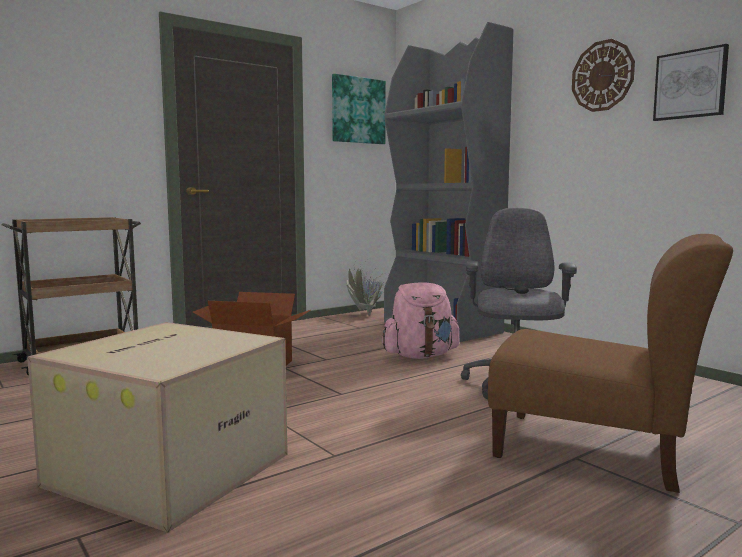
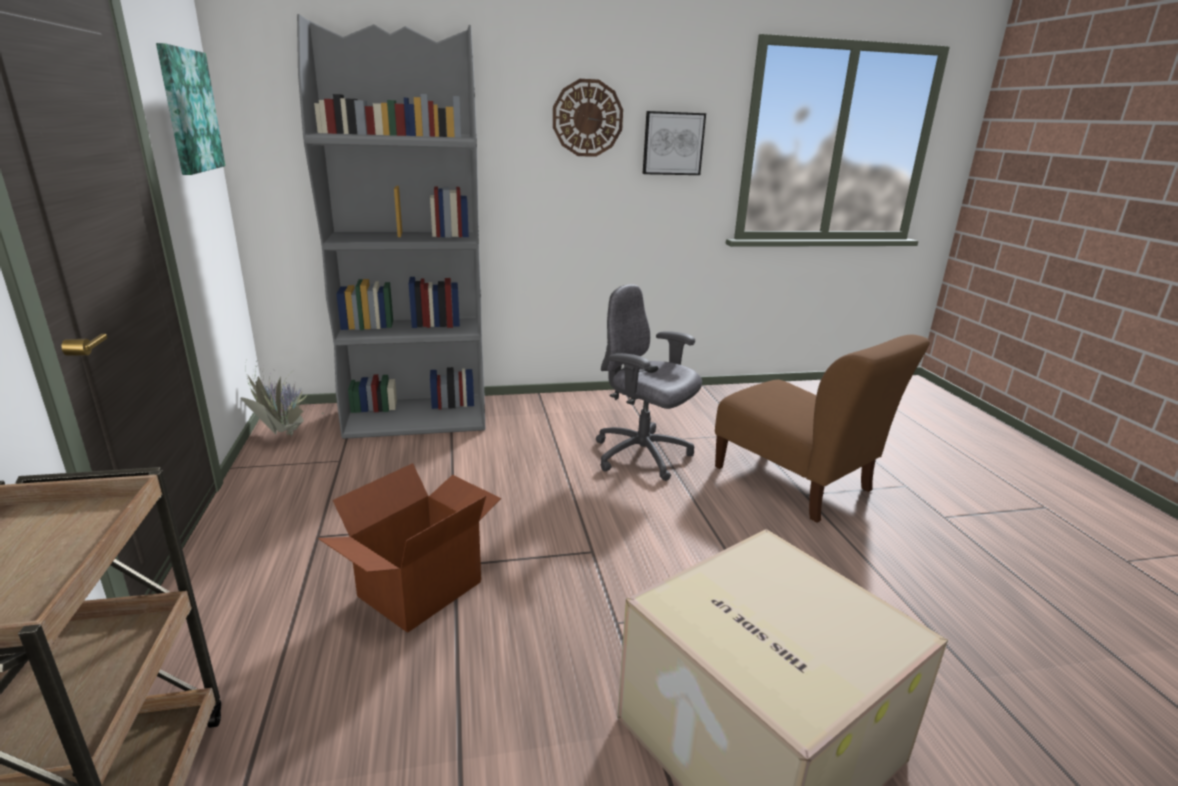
camera: 65 degrees left, 15 degrees up
(420, 356) = (508, 465): pink backpack -> none
(596, 451) = (796, 482): brown chair -> brown chair turned 90 degrees clockwise

